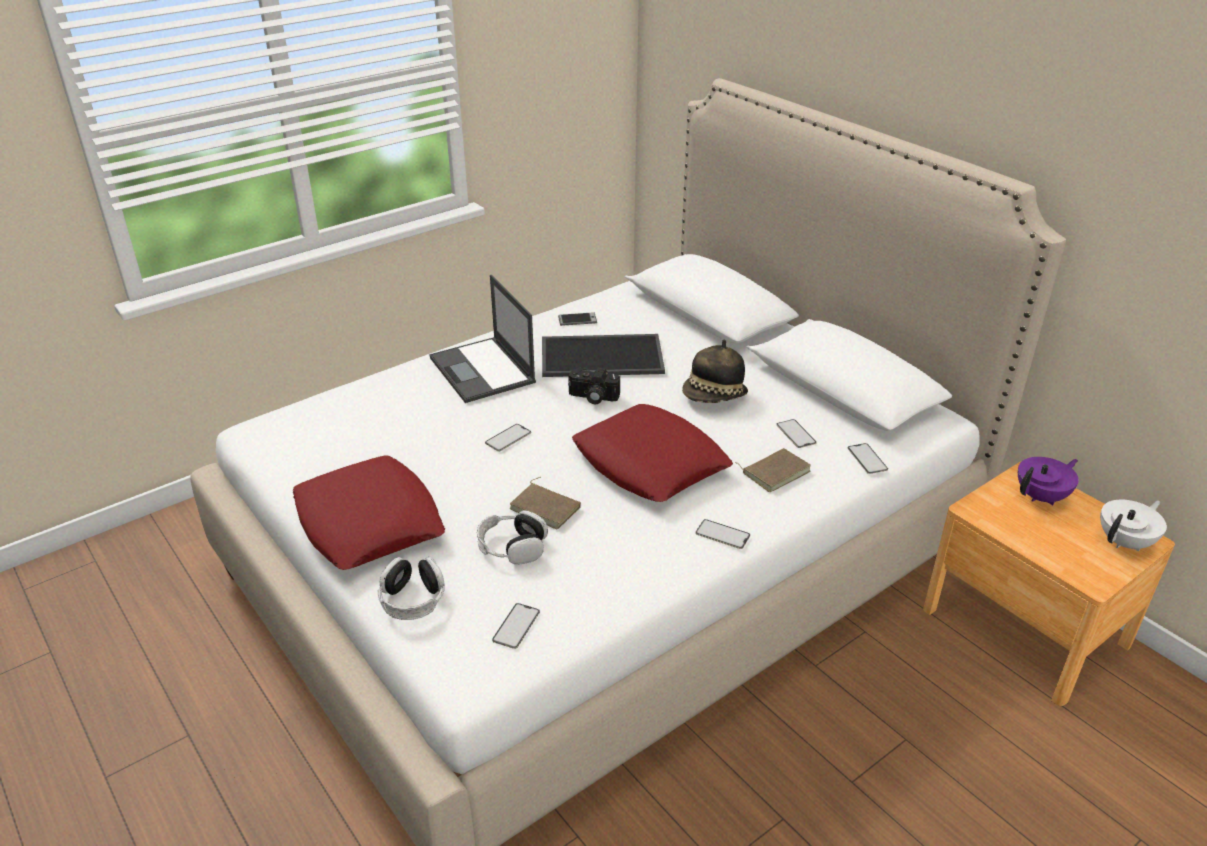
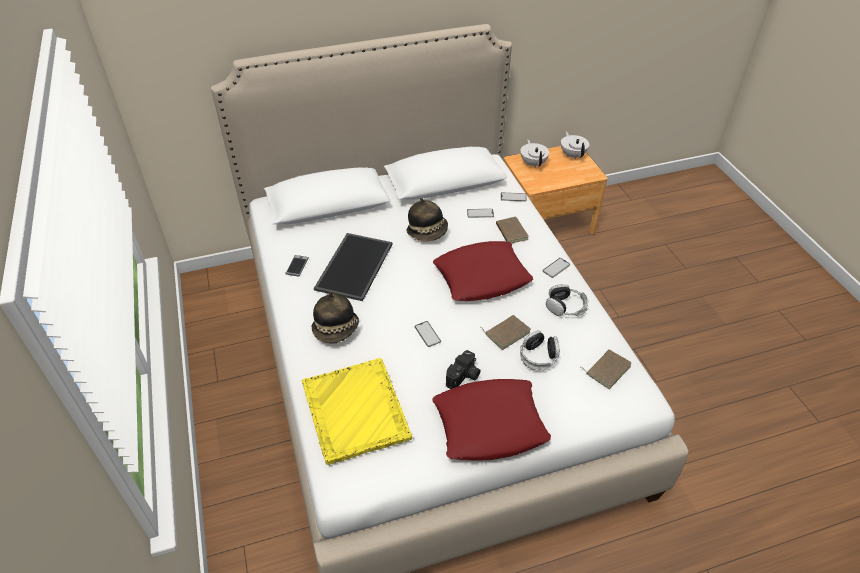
camera: 70 degrees left, 10 degrees up
(357, 412) = (355, 412): none -> yellow tray
(413, 599) = (573, 412): headphones -> headphones (566, 307)
(483, 370) = (336, 330): laptop -> hat
(516, 626) = (607, 369): phone -> brown book
(592, 397) = (401, 283): camera -> camera (464, 377)
(1042, 497) = (533, 163): purple teapot -> white teapot

